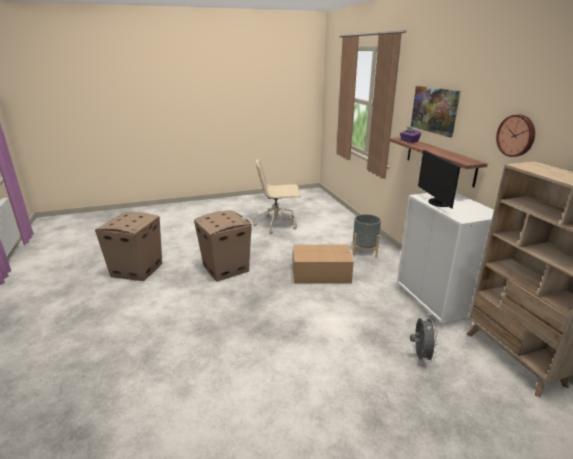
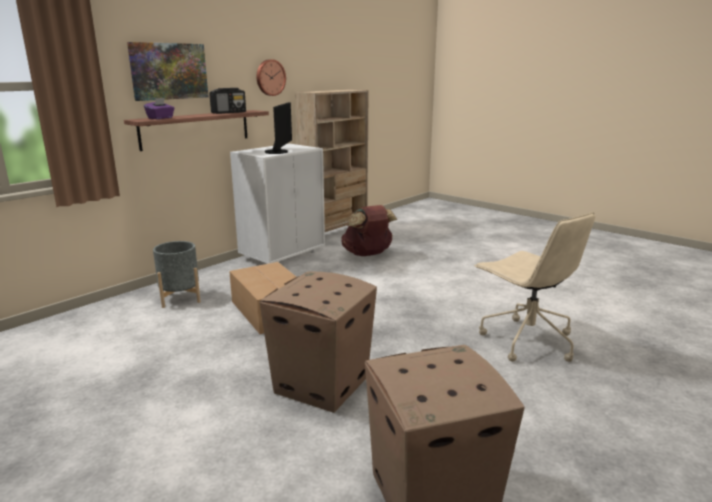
camera: 120 degrees left, 5 degrees down
(278, 224) = (78, 397): beige office chair -> beige office chair (524, 340)
(420, 356) = (367, 254): grey fan -> brown backpack
(437, 203) = (279, 152): monitor -> monitor turned 45 degrees counterclockwise
(450, 155) = (229, 112): none -> radio

